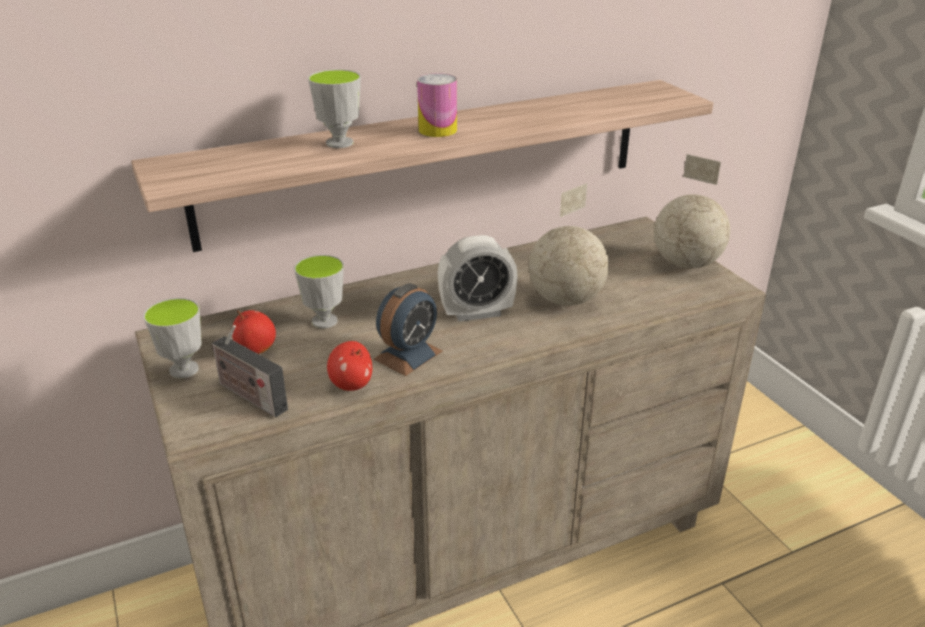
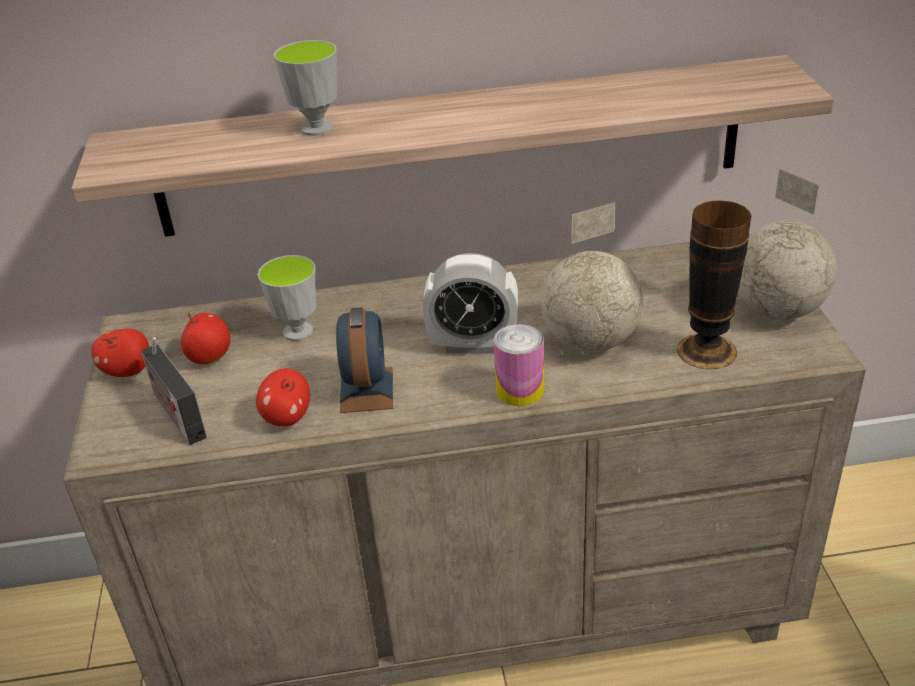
camera: 20 degrees right, 5 degrees up
(184, 370) = (128, 371): cup -> apple
(408, 355) = (367, 389): alarm clock -> alarm clock turned 60 degrees counterclockwise
(437, 130) = (440, 118): can -> can (520, 390)
(653, 295) = (706, 351): none -> vase

